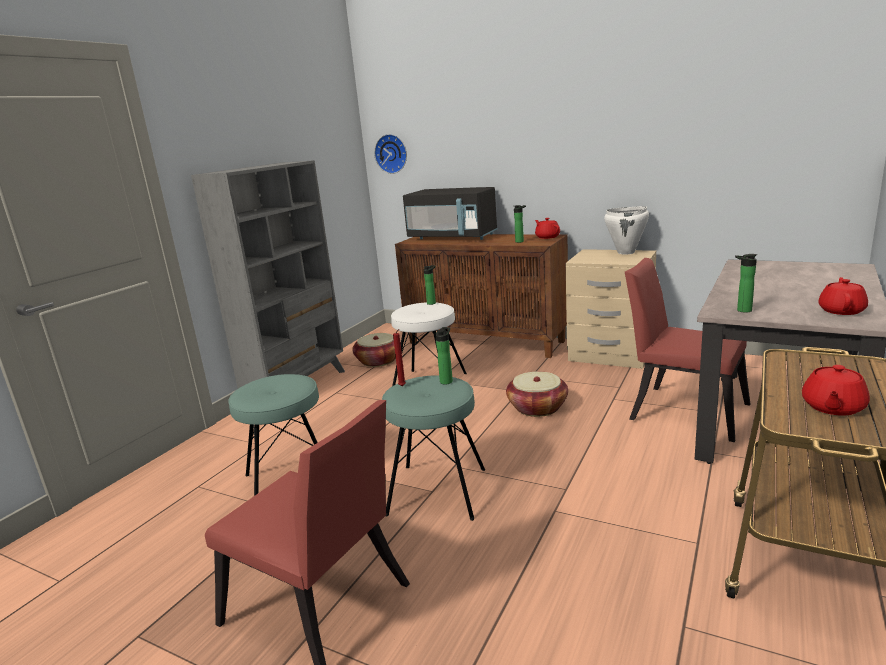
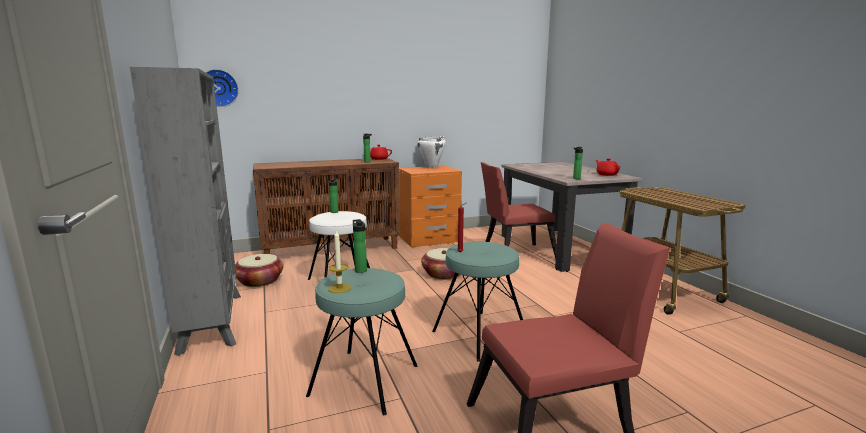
camera: 50 degrees left, 5 degrees down
(247, 390) = (339, 288): none -> candle
(447, 381) = (479, 243): bottle -> bottle (360, 270)
(452, 237) = (298, 163): black microwave -> none
(610, 355) = (429, 239): beige nightstand -> orange nightstand
(832, 407) = (692, 201): red teapot -> none

